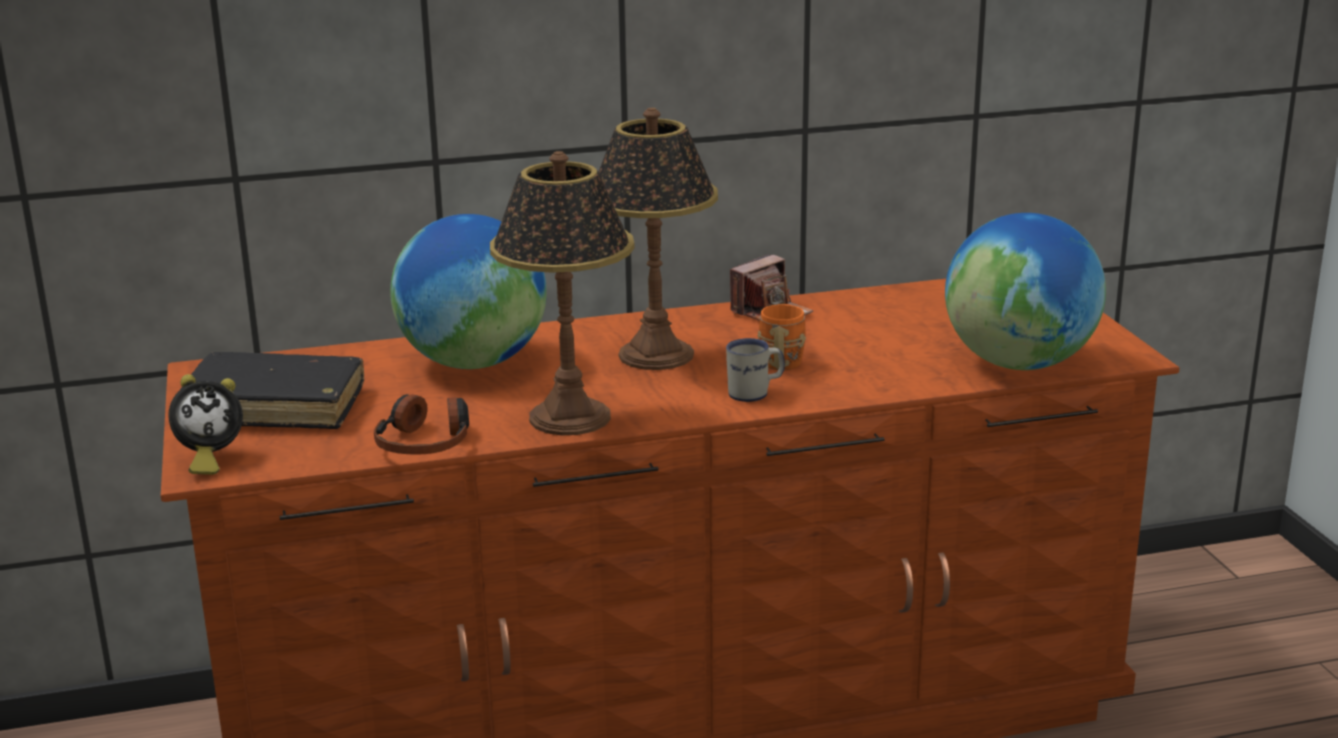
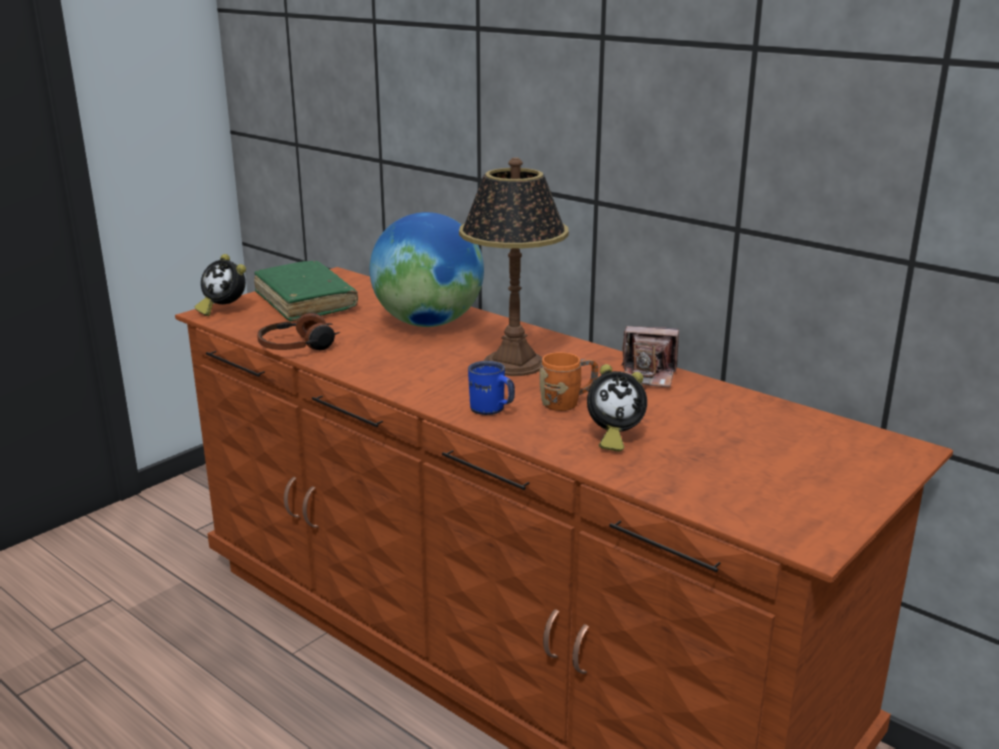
camera: 55 degrees right, 0 degrees up
(275, 407) = (305, 302): black book -> green book
(568, 417) = (379, 369): table lamp -> none
(755, 393) = (492, 410): white mug -> blue mug
(880, 364) = (612, 438): none -> alarm clock
(1020, 363) = (705, 493): globe -> none

